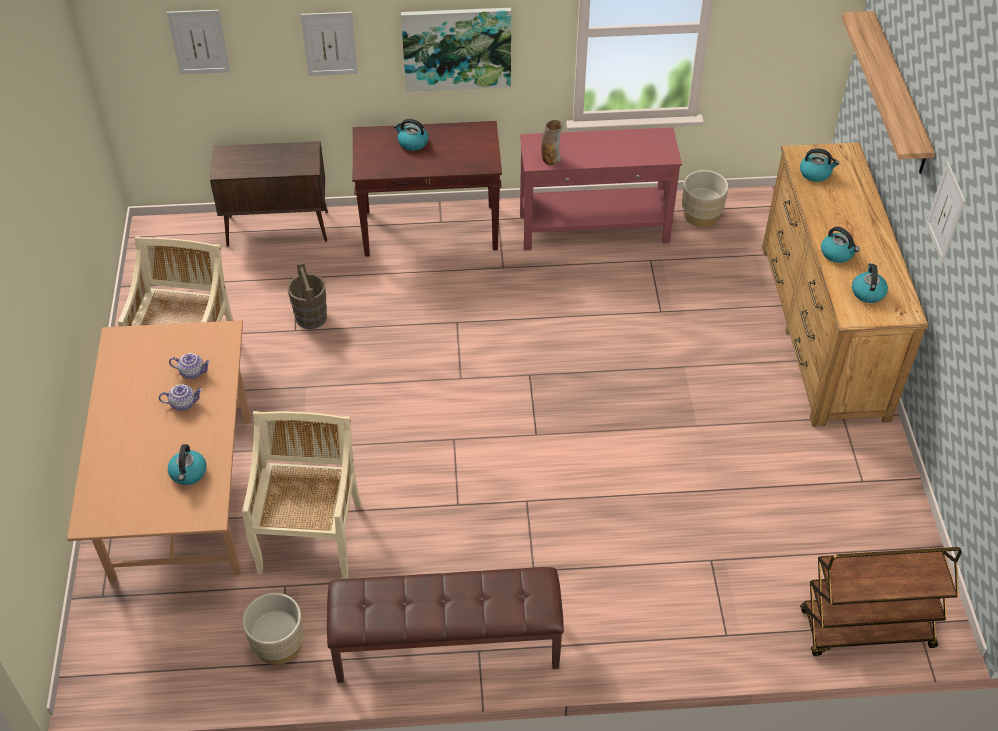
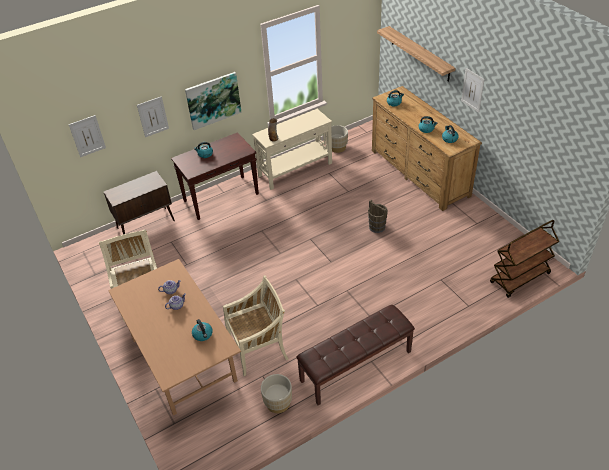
camera: 25 degrees left, 5 degrees down
(310, 536) = (259, 349): beige chair -> beige chair turned 90 degrees clockwise
(311, 317) = (190, 256): brown bucket -> brown bucket (377, 227)
(594, 229) = (295, 169): red console table -> beige console table

